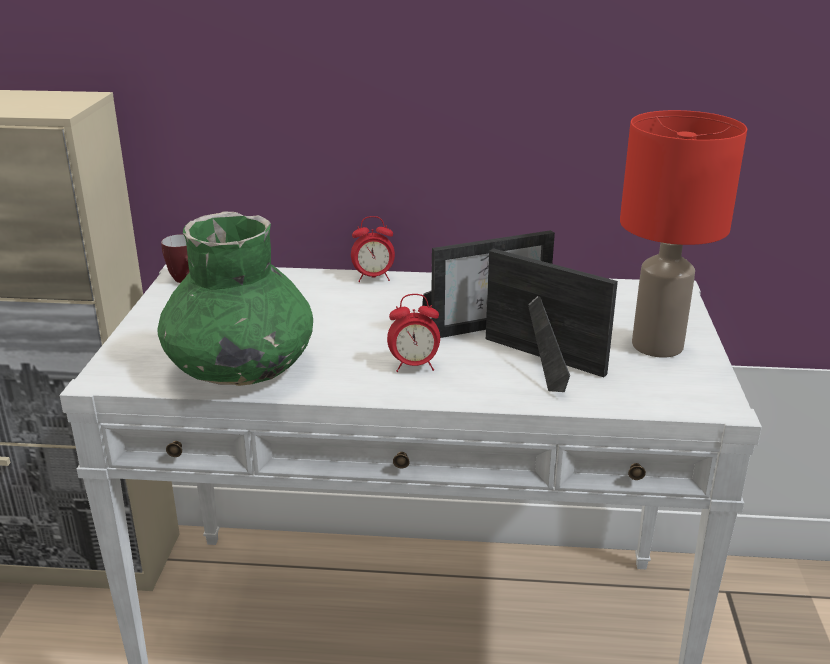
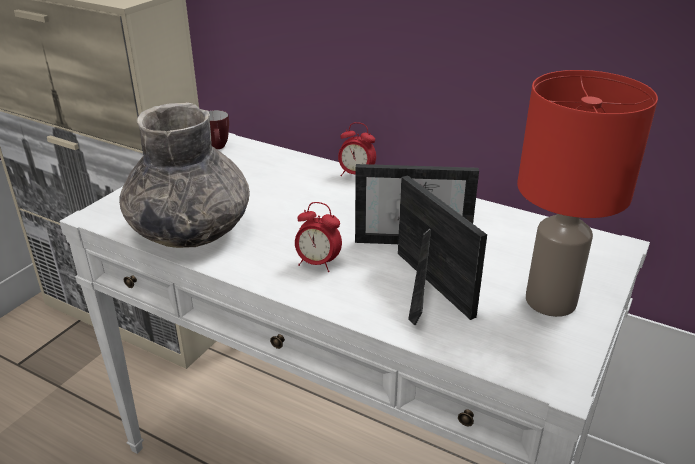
camera: 25 degrees right, 5 degrees up
(240, 368) = (190, 230): green vase -> grey vase

